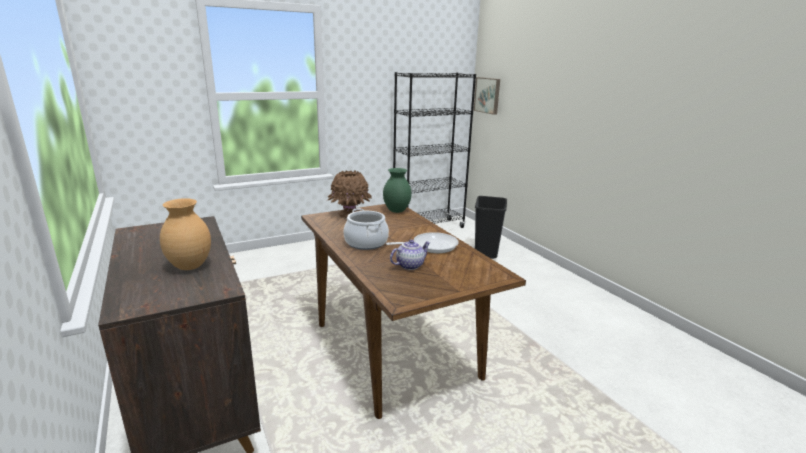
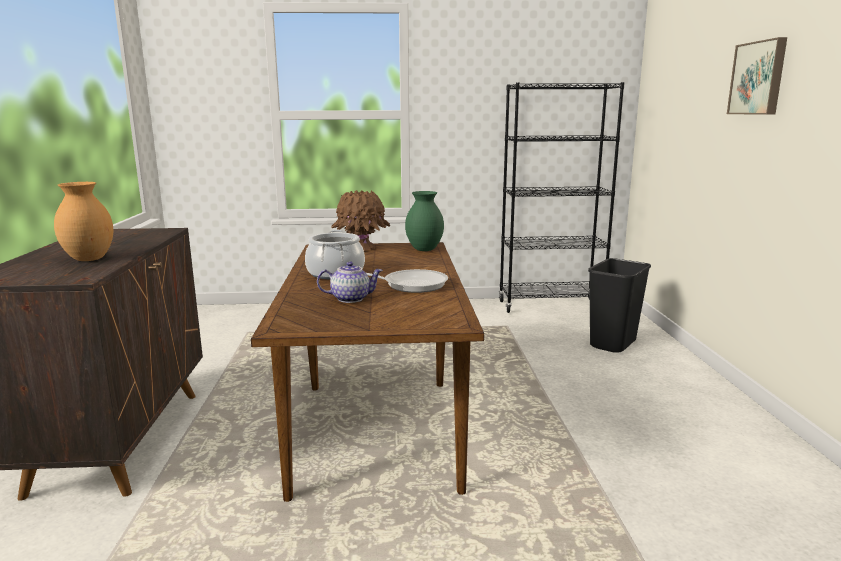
camera: 25 degrees right, 5 degrees down
(488, 95) = (651, 115): picture -> picture (758, 78)

